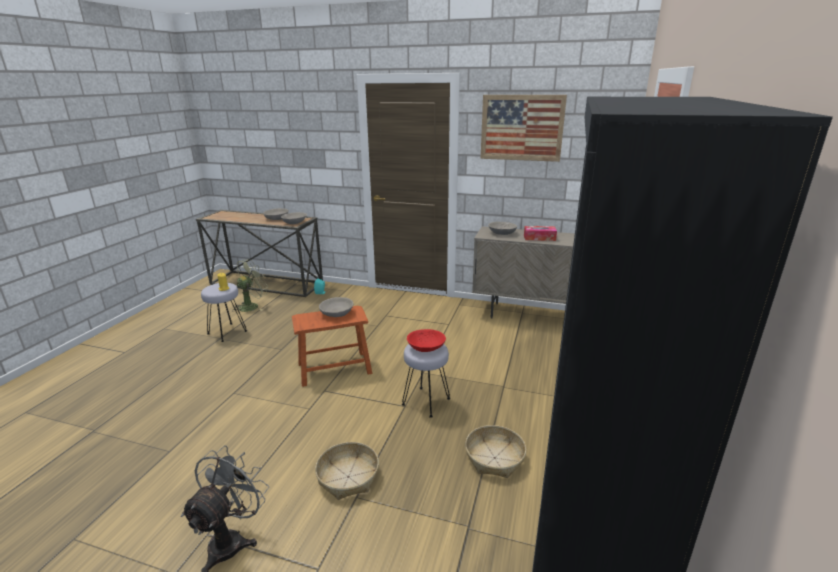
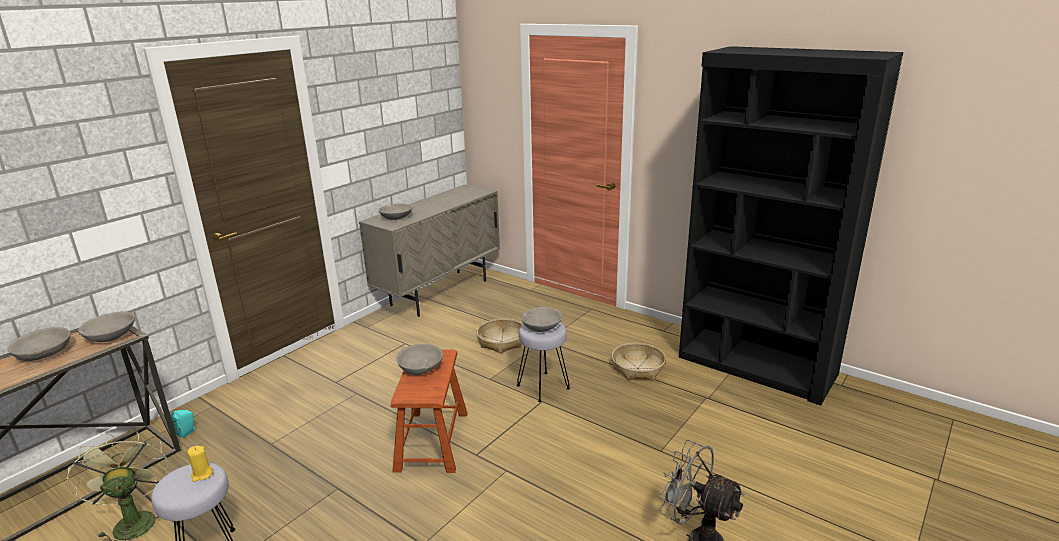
camera: 70 degrees left, 0 degrees up
(348, 477) = (633, 452): basket -> basket (501, 341)
(426, 347) = (542, 327): red bowl -> grey bowl
(521, 128) = (374, 94): picture -> none
(539, 238) = (432, 207): tissue box -> none

